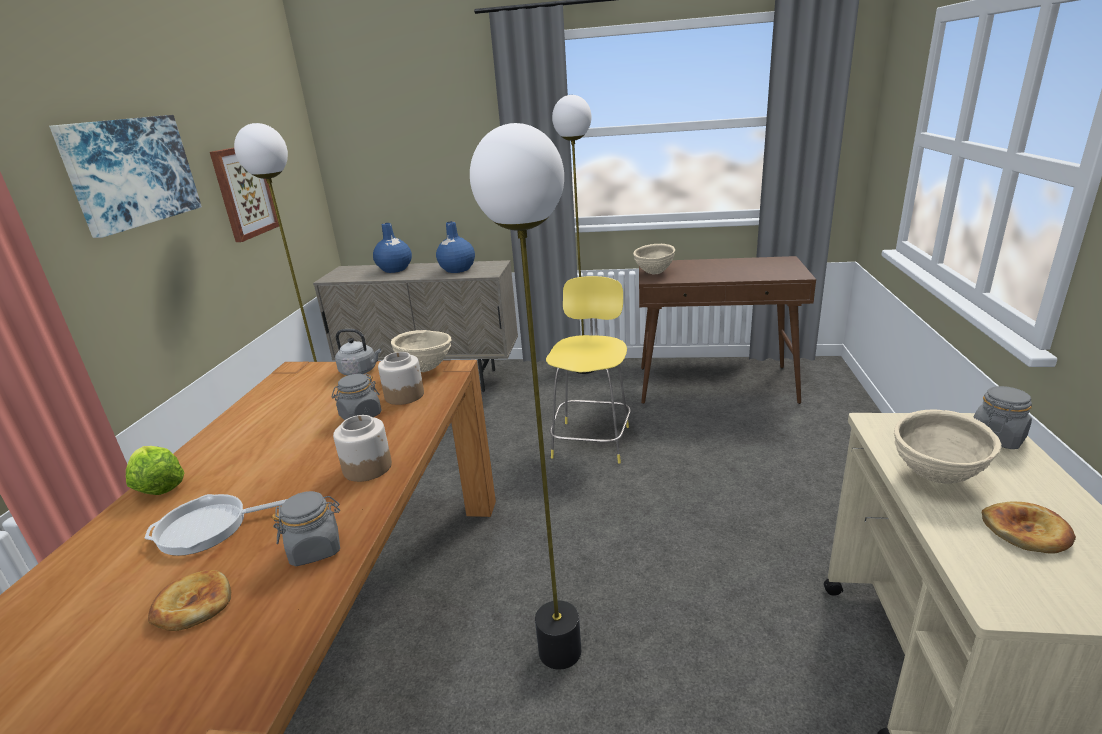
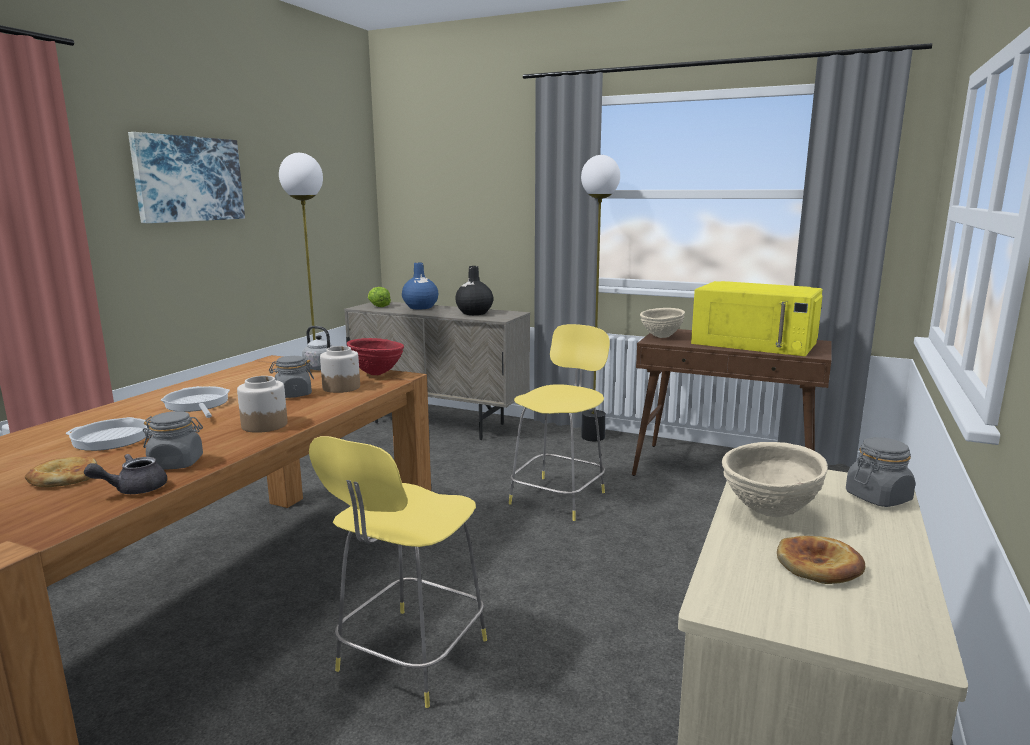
camera: 15 degrees right, 10 degrees down
(158, 485) = (108, 411): lettuce -> lettuce (378, 306)
(244, 192) = (292, 215): picture -> none
(262, 453) = (197, 404): none -> frying pan
(298, 602) = (133, 489): none -> grey teapot
(426, 369) = (377, 374): beige bowl -> red bowl
(457, 269) = (474, 313): blue vase -> black vase
(559, 651) = (409, 658): floor lamp -> yellow stool
(739, 268) = (755, 343): none -> yellow microwave

